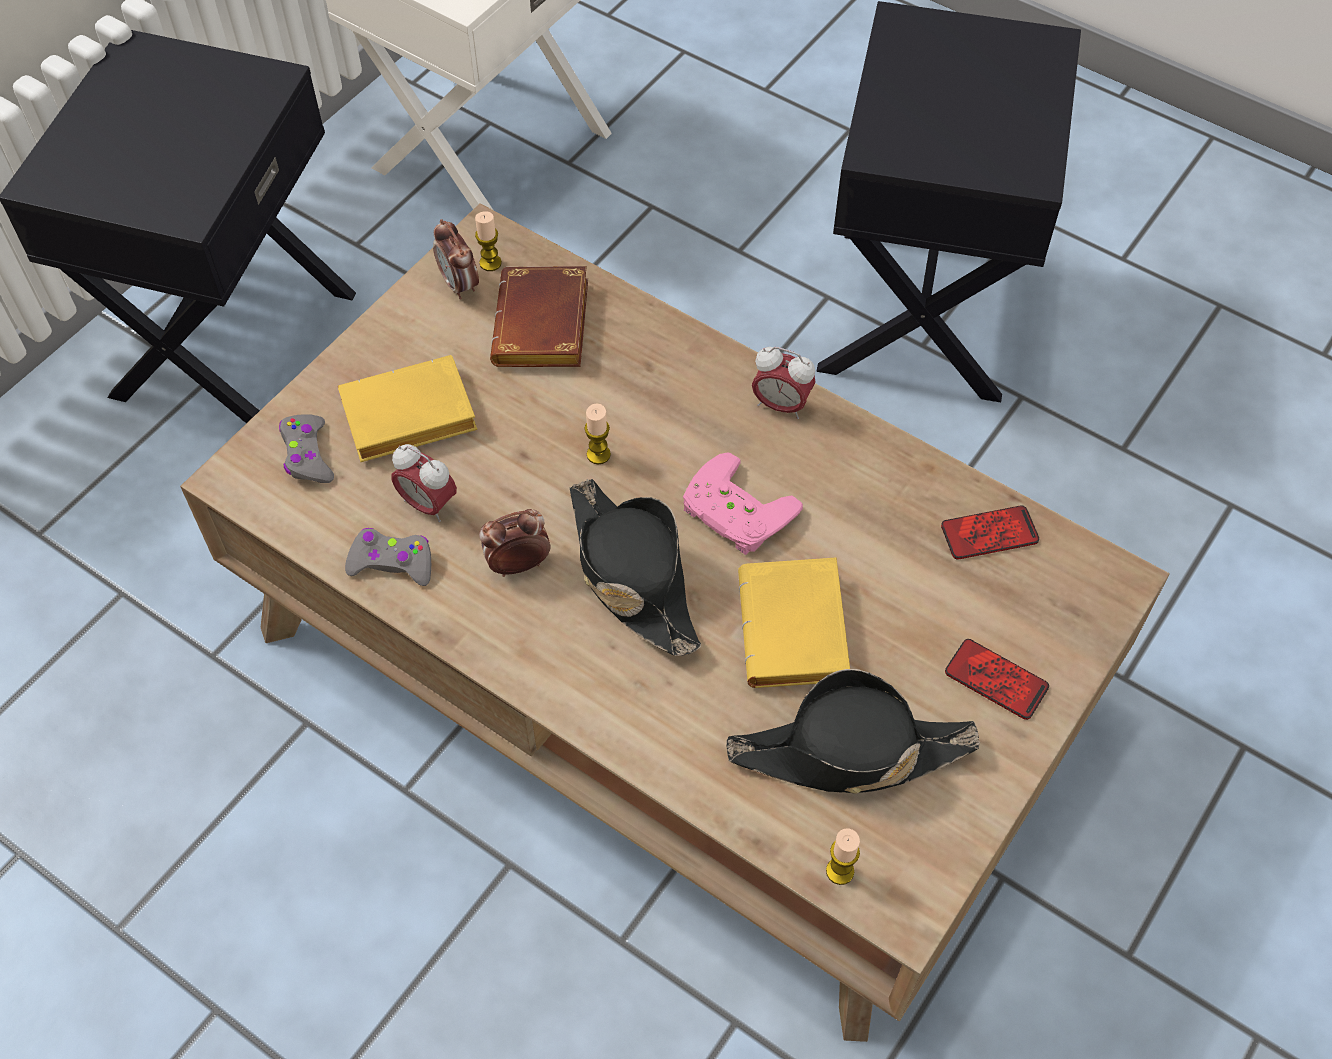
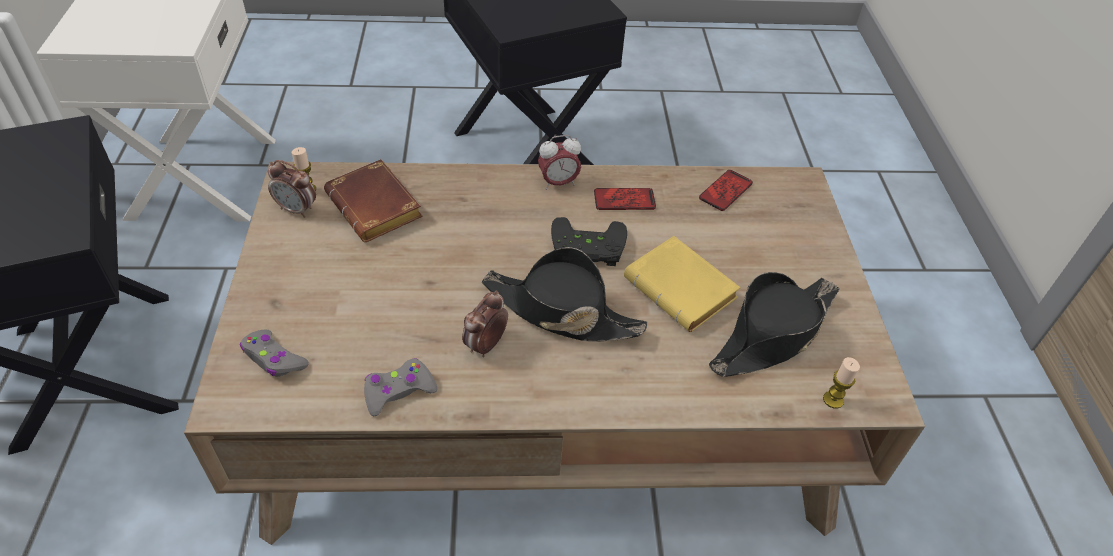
camera: 40 degrees left, 10 degrees down
(406, 420) = (329, 302): yellow book -> none
(428, 504) = (391, 343): alarm clock -> none
(598, 454) = (477, 258): candle -> none
(733, 513) = (587, 249): pink game controller -> black game controller
(996, 680) = (801, 256): phone -> phone (624, 200)

